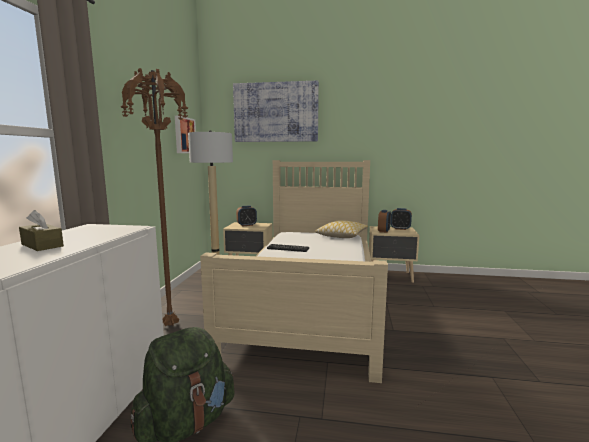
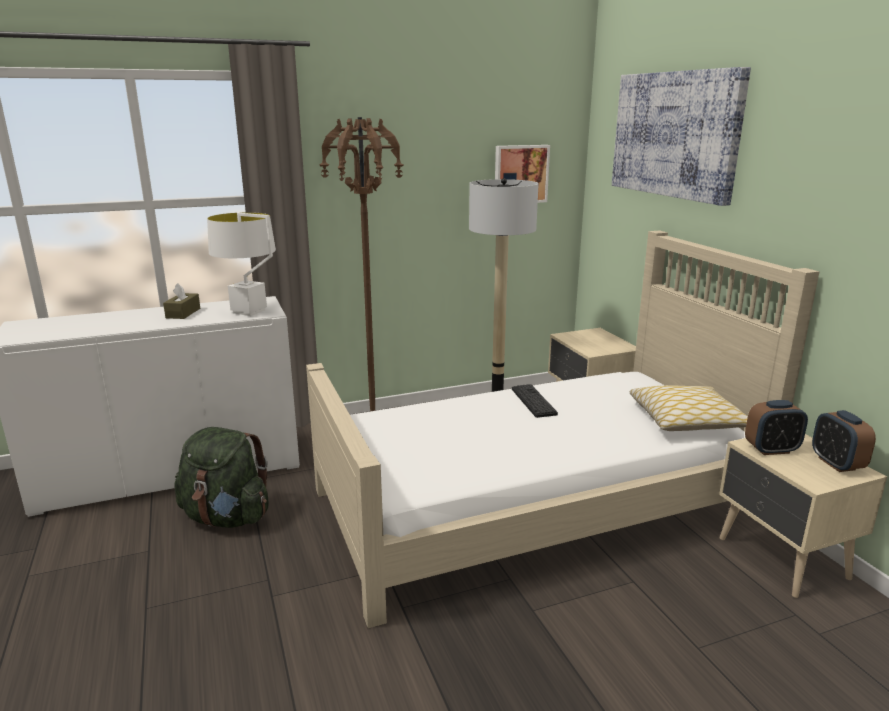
camera: 60 degrees right, 10 degrees up
(111, 231) = (249, 312): none -> white table lamp
(246, 225) = (594, 340): alarm clock -> none

